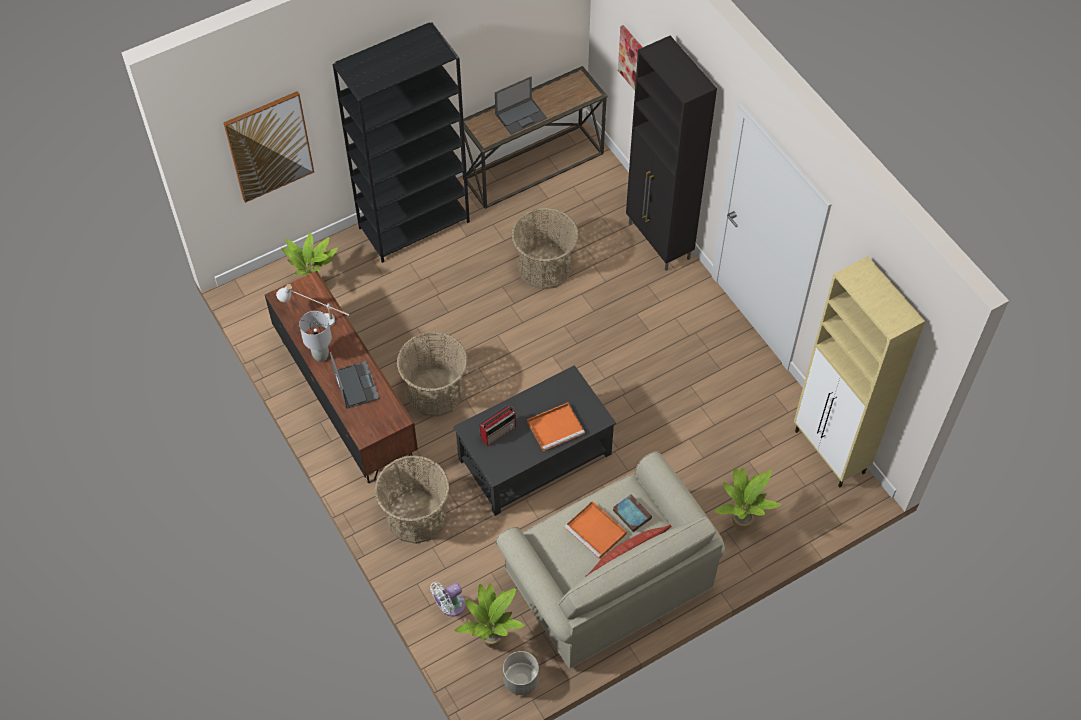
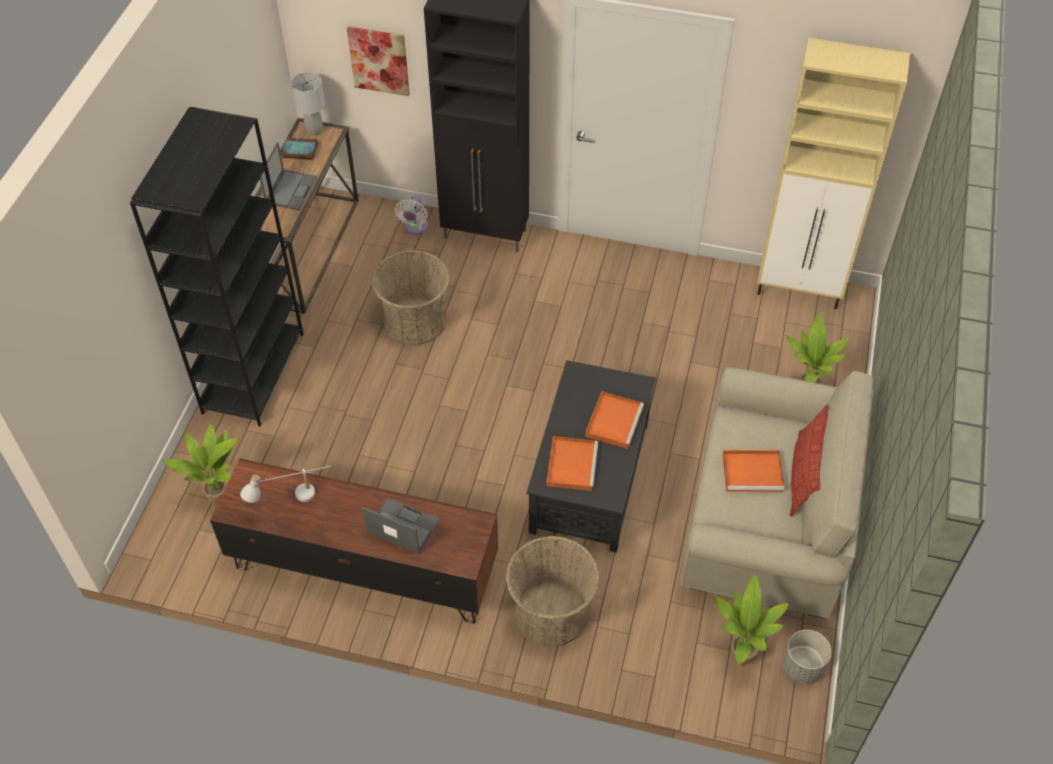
camera: 45 degrees left, 5 degrees down
(269, 146) = (103, 352): picture -> none
(321, 356) = (336, 528): grey table lamp -> grey table lamp (314, 130)
(435, 392) = (441, 495): basket -> none
(450, 606) = (672, 661): white fan -> white fan (415, 228)
(498, 432) = (571, 464): radio -> orange tray
(631, 514) = (761, 435): book -> book (299, 151)

